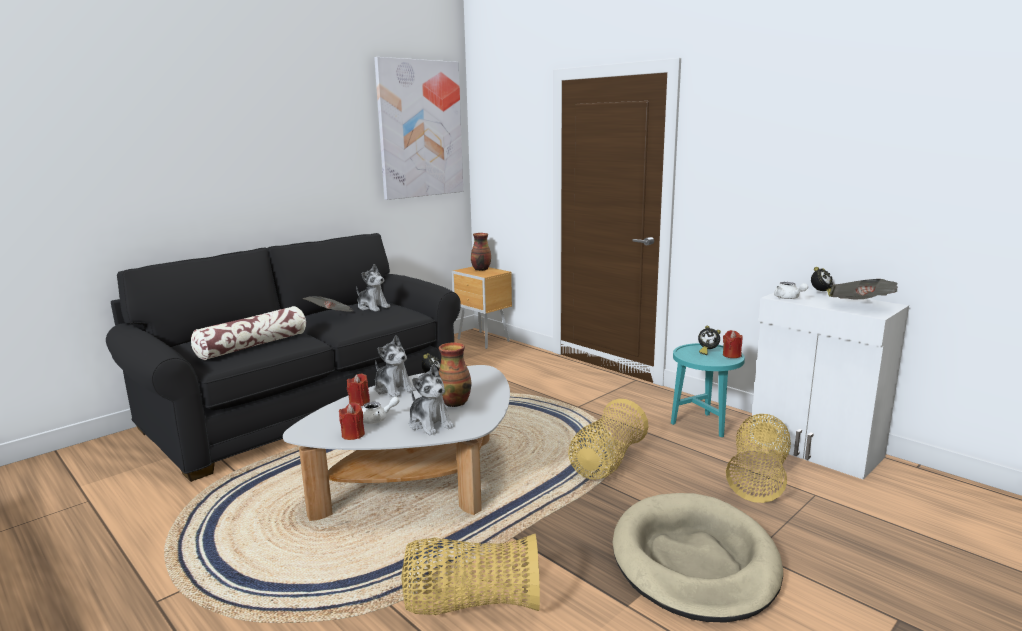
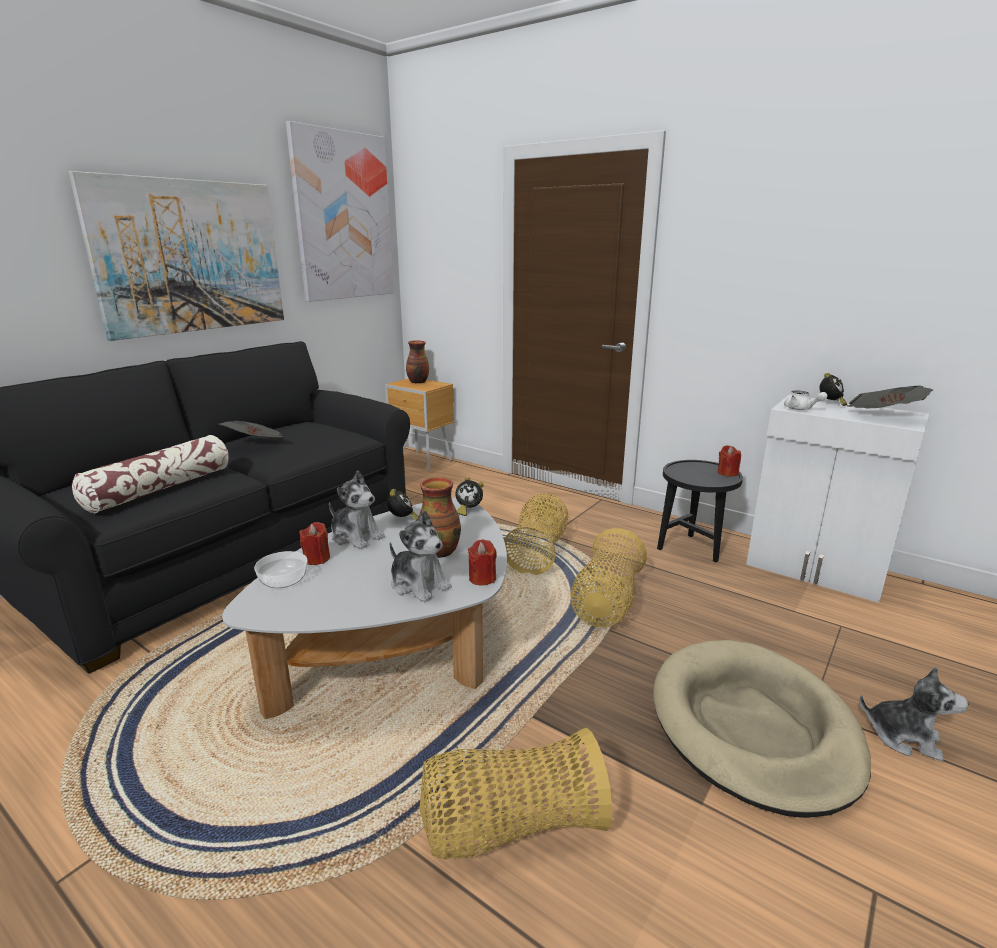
camera: 10 degrees left, 5 degrees up
(293, 166) = (191, 257): none -> picture
(331, 415) = (284, 580): none -> bowl
(353, 435) = (321, 609): red candle -> red candle (482, 578)
(372, 307) = (305, 430): plush toy -> plush toy (904, 737)
(378, 419) = (348, 582): white teapot -> none
(703, 426) = (692, 550): turquoise side table -> black side table
(707, 351) = (698, 469): alarm clock -> alarm clock (468, 510)
(758, 477) = (774, 608): basket -> basket (538, 552)

